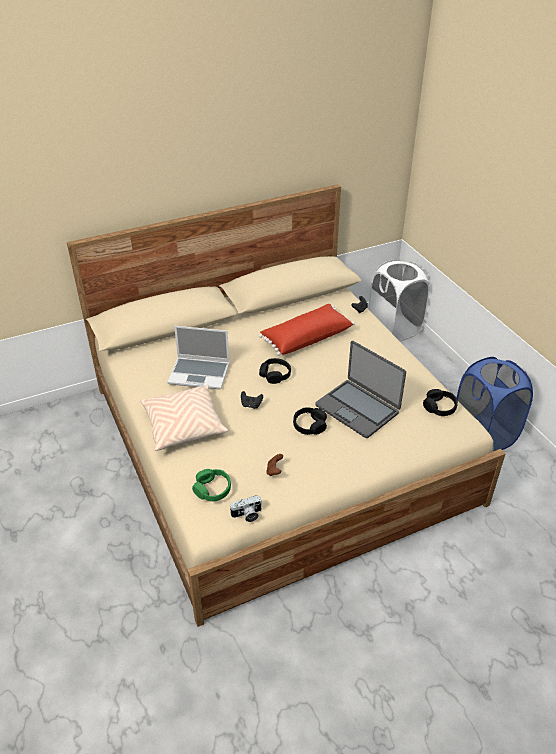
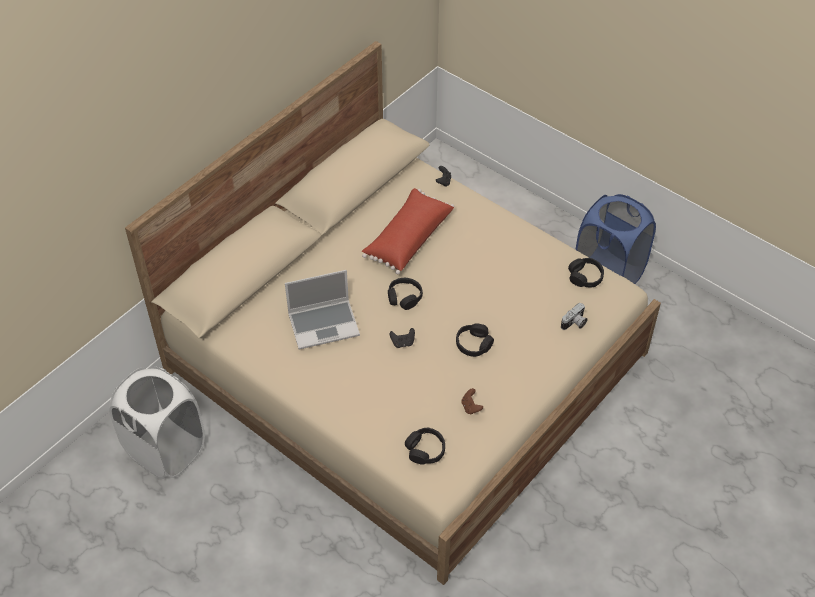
camera: 25 degrees left, 10 degrees up
(183, 426) = (348, 392): beige pillow -> none
(212, 489) = (425, 450): green headphones -> black headphones
(247, 515) = (472, 462): camera -> camera (574, 323)
(357, 408) = (509, 307): laptop -> none
(394, 328) = (454, 172): white laundry basket -> white laundry basket (166, 450)

